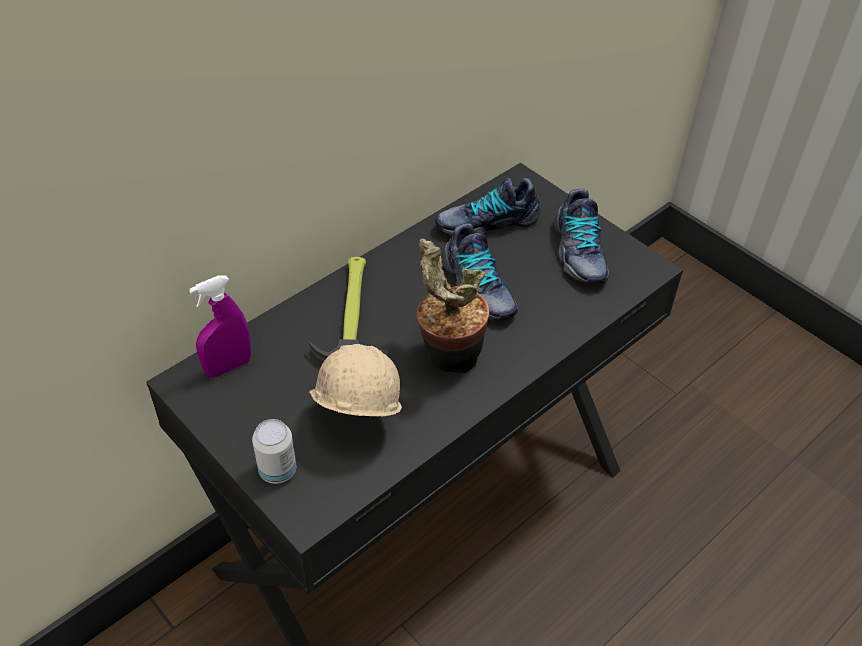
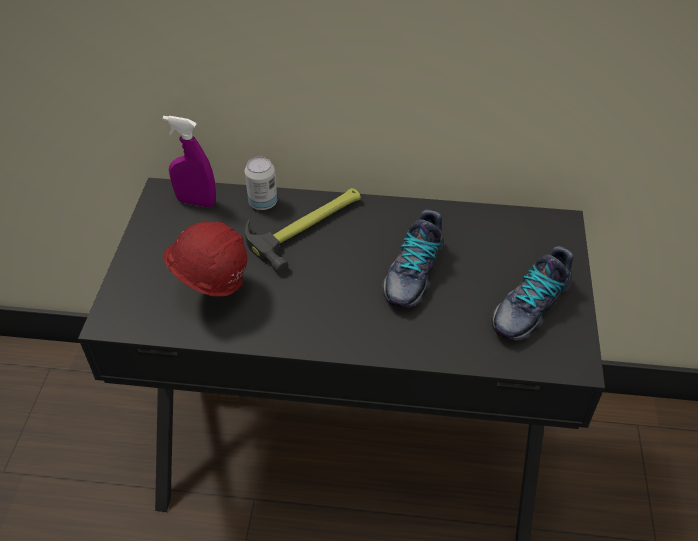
camera: 50 degrees right, 0 degrees up
(277, 470) = (134, 281): can -> can (263, 203)
(354, 423) = (211, 291): beige hard hat -> red hard hat
(447, 358) = (323, 300): potted plant -> none
(486, 222) = (488, 234): shoe -> none

